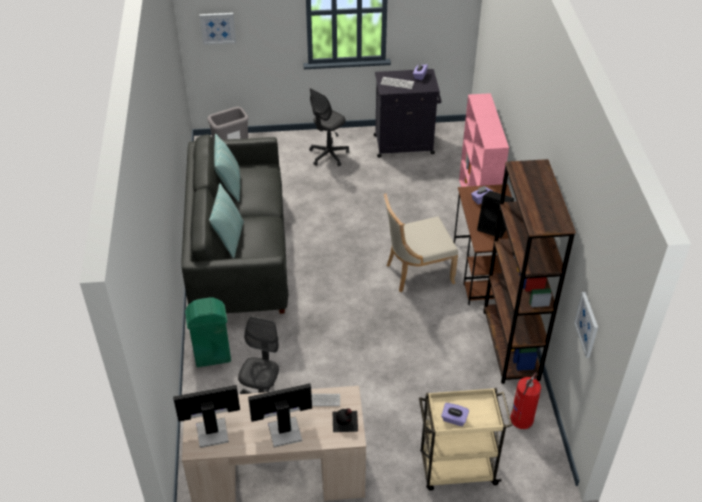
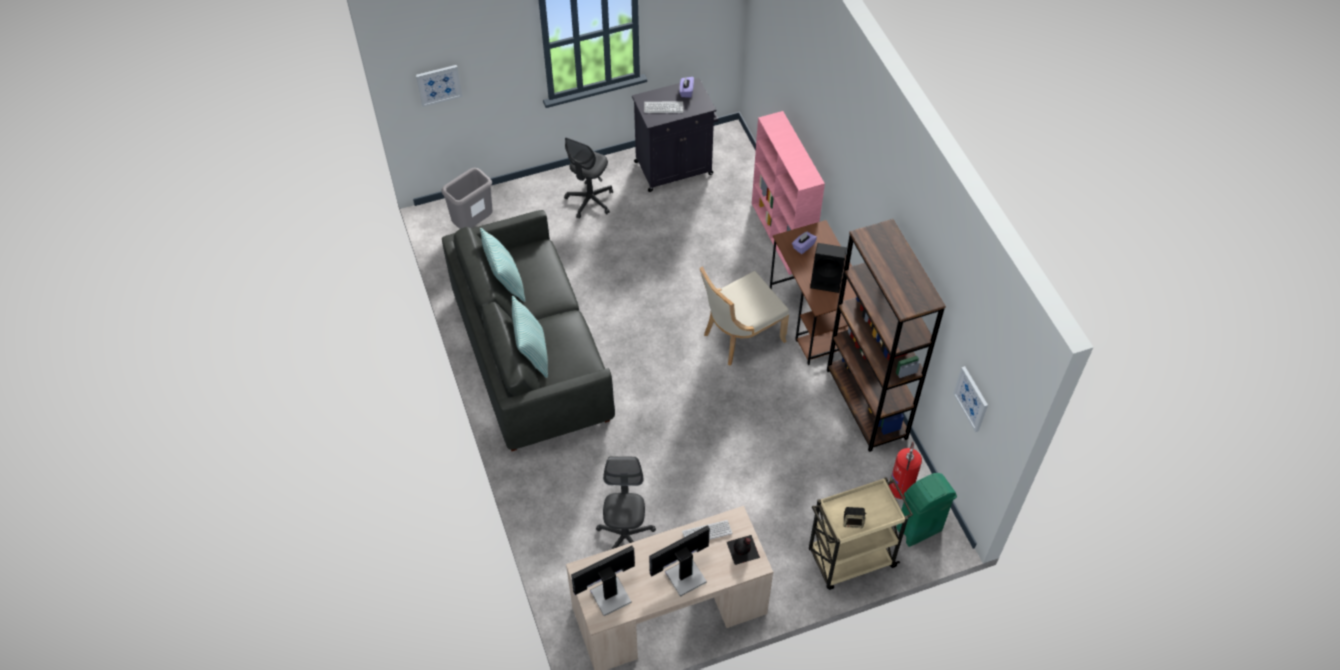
camera: 15 degrees left, 10 degrees up
(212, 357) = (548, 493): green trash can -> green trash can (918, 529)
(454, 419) = (853, 521): purple tissue box -> speaker

